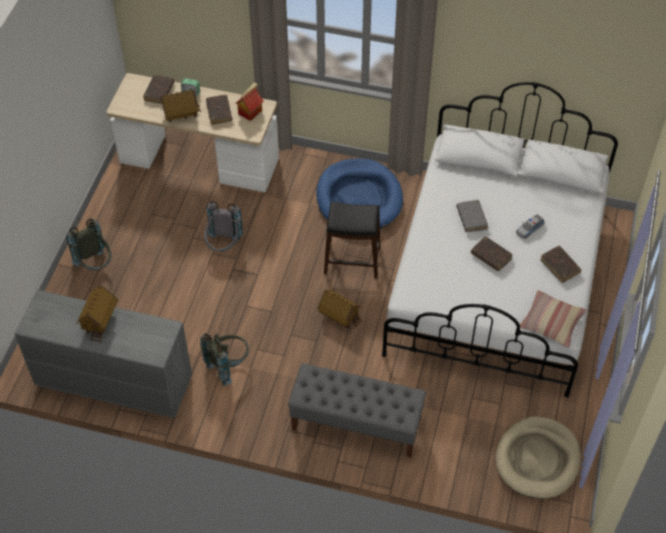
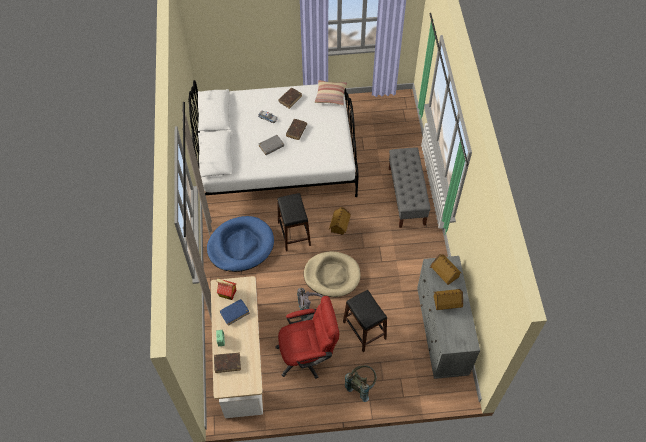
camera: 110 degrees left, 5 degrees up
(166, 225) = (308, 355): none -> red office chair
(166, 293) = (364, 330): none -> black stool
(181, 115) = (246, 337): toy house -> toy house (444, 274)
(219, 112) = (234, 313): brown book -> blue book
(228, 365) = (400, 272): grey backpack -> none
(537, 459) = (387, 115): beige dog bed -> beige dog bed (332, 275)

